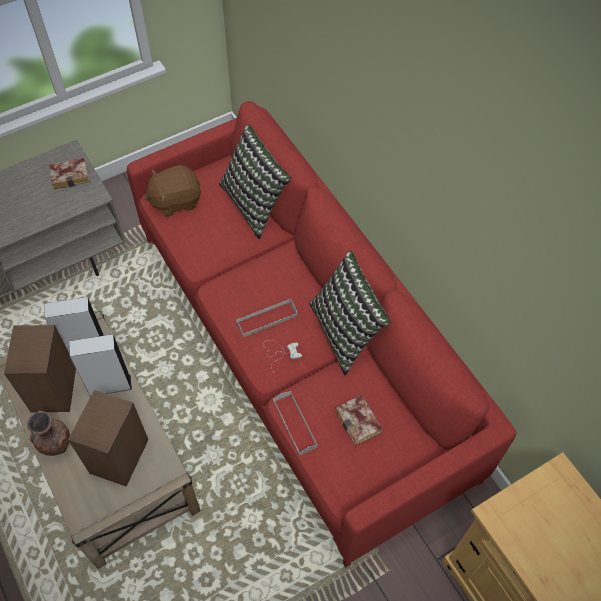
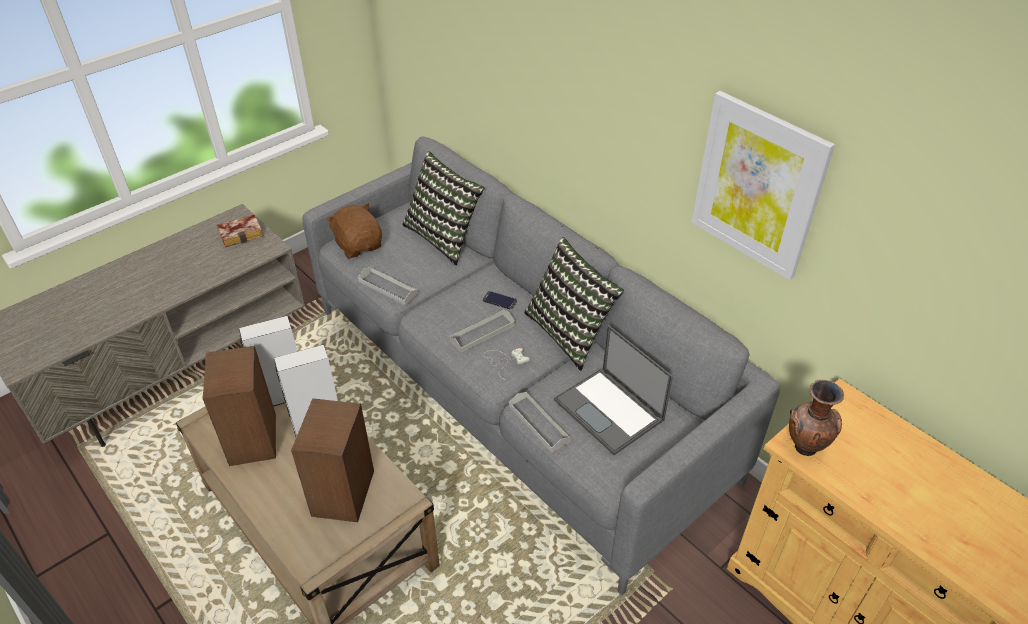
camera: 10 degrees left, 15 degrees down
(57, 448) = (267, 496): brown vase -> brown vase (804, 449)
(175, 200) = (359, 245): brown plush toy -> brown plush toy turned 90 degrees clockwise
(192, 254) = (387, 287): none -> grey tray
(290, 286) = (499, 300): none -> phone
(299, 351) = (514, 390): red sofa -> grey sofa
(360, 422) = (610, 410): book -> laptop
(519, 278) = (758, 186): none -> picture

